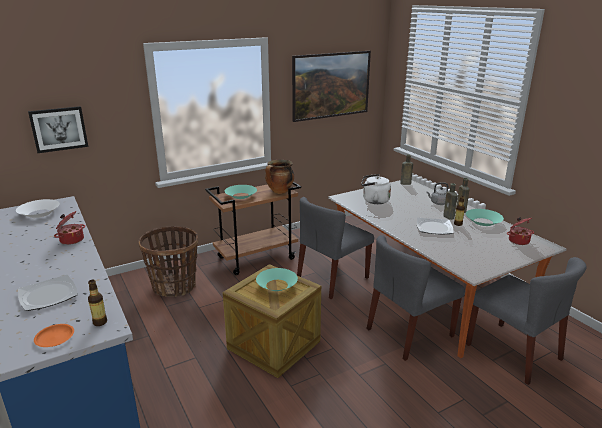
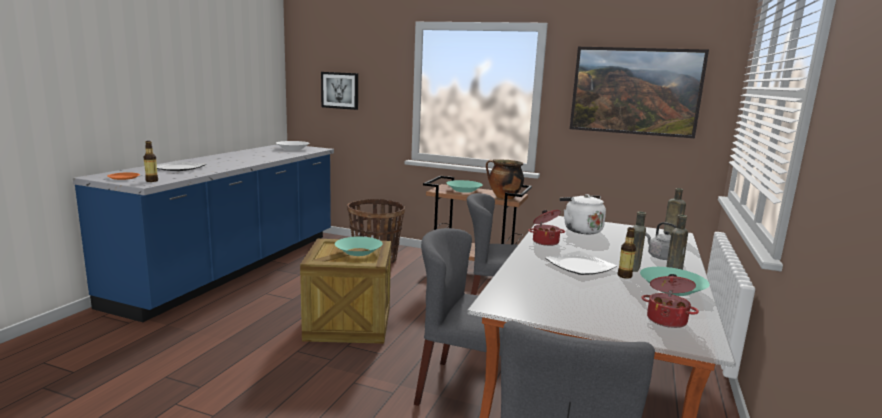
camera: 50 degrees right, 10 degrees down
(71, 240) = (264, 159): cooking pot -> cooking pot (545, 242)

